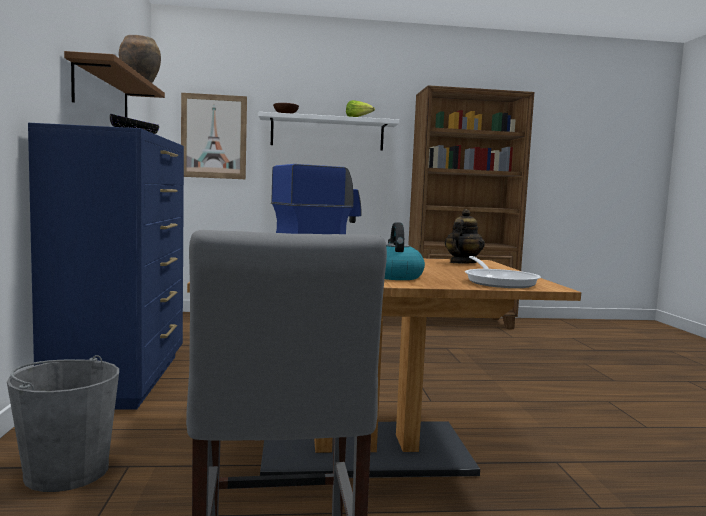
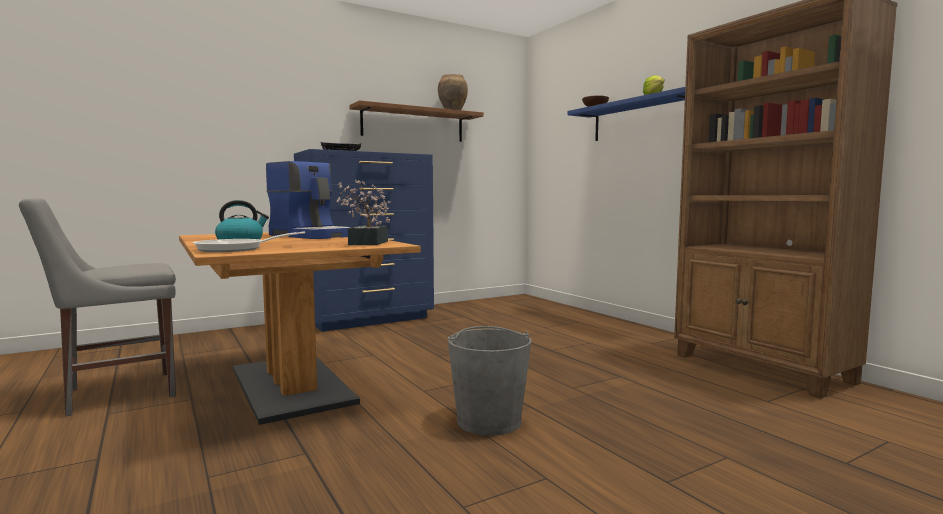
camera: 65 degrees right, 0 degrees up
(66, 471) = (231, 340): grey bucket -> grey bucket (489, 421)
(214, 136) = (559, 140): picture -> none
(327, 133) = (641, 119): white shelf -> blue shelf
(462, 263) = (366, 243): teapot -> potted plant

